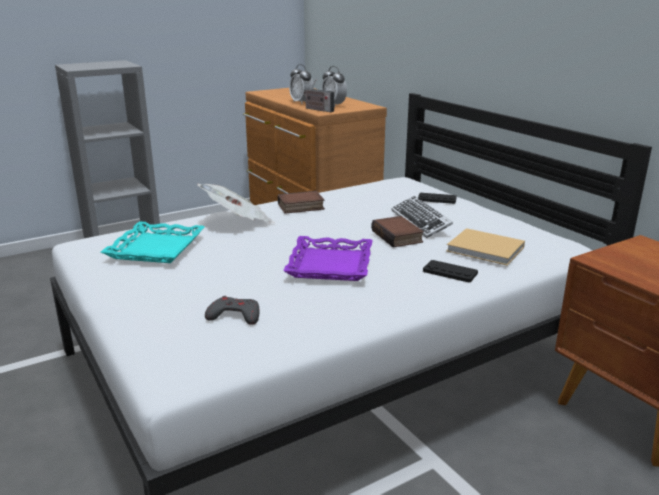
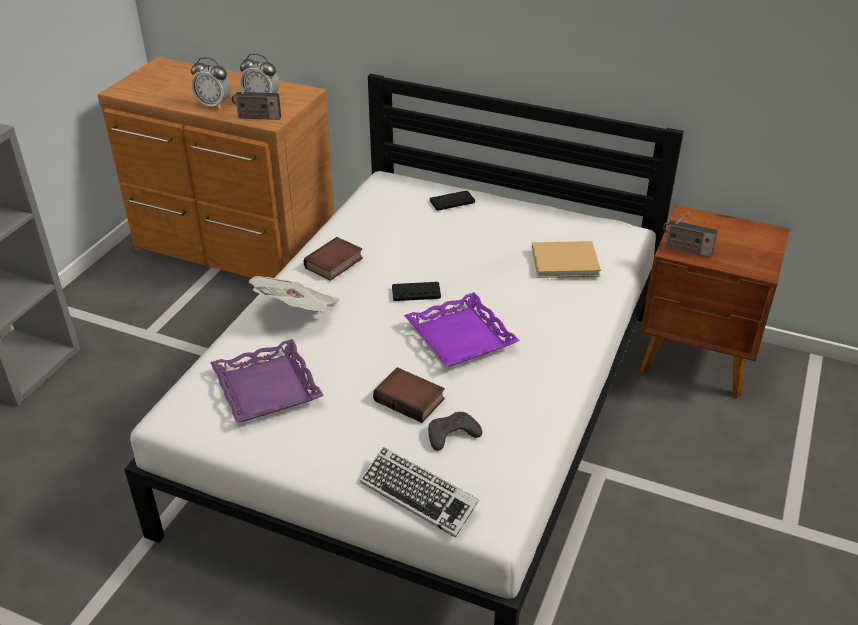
camera: 35 degrees left, 15 degrees up
(156, 248) = (268, 387): turquoise tray -> purple tray
(398, 236) = (479, 273): book -> book (411, 399)
(420, 221) = (475, 243): keyboard -> keyboard (419, 496)
(450, 272) = (563, 302): black game controller -> black game controller (416, 292)
(611, 262) = (685, 250): none -> radio

